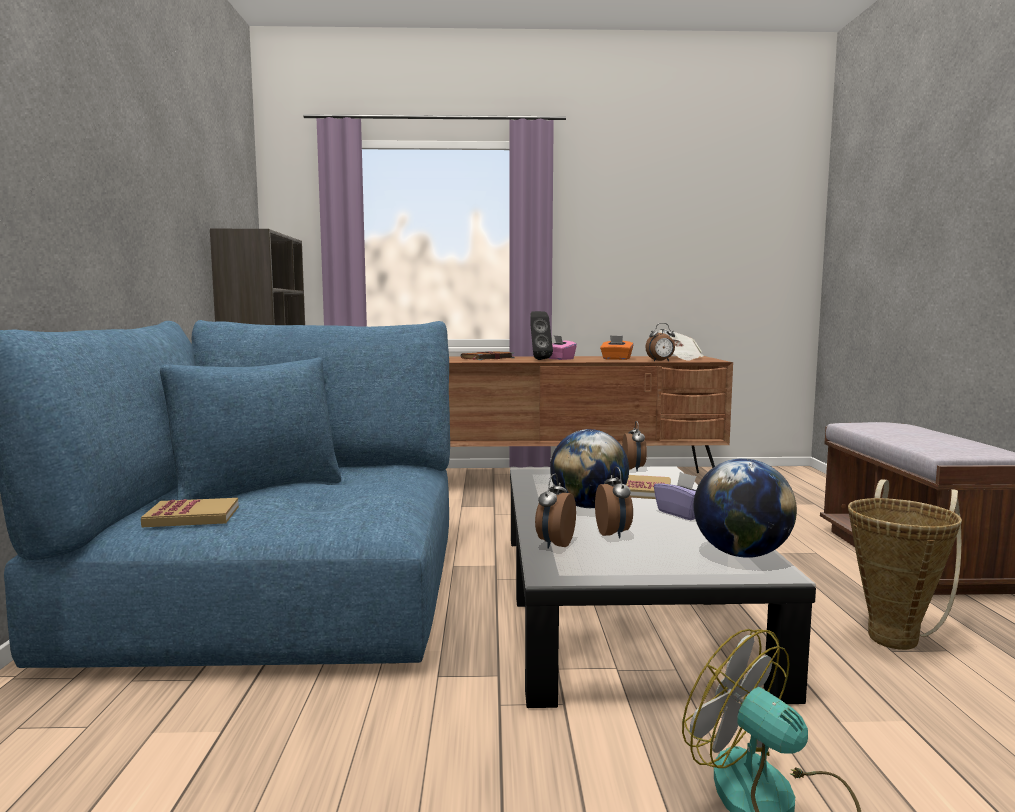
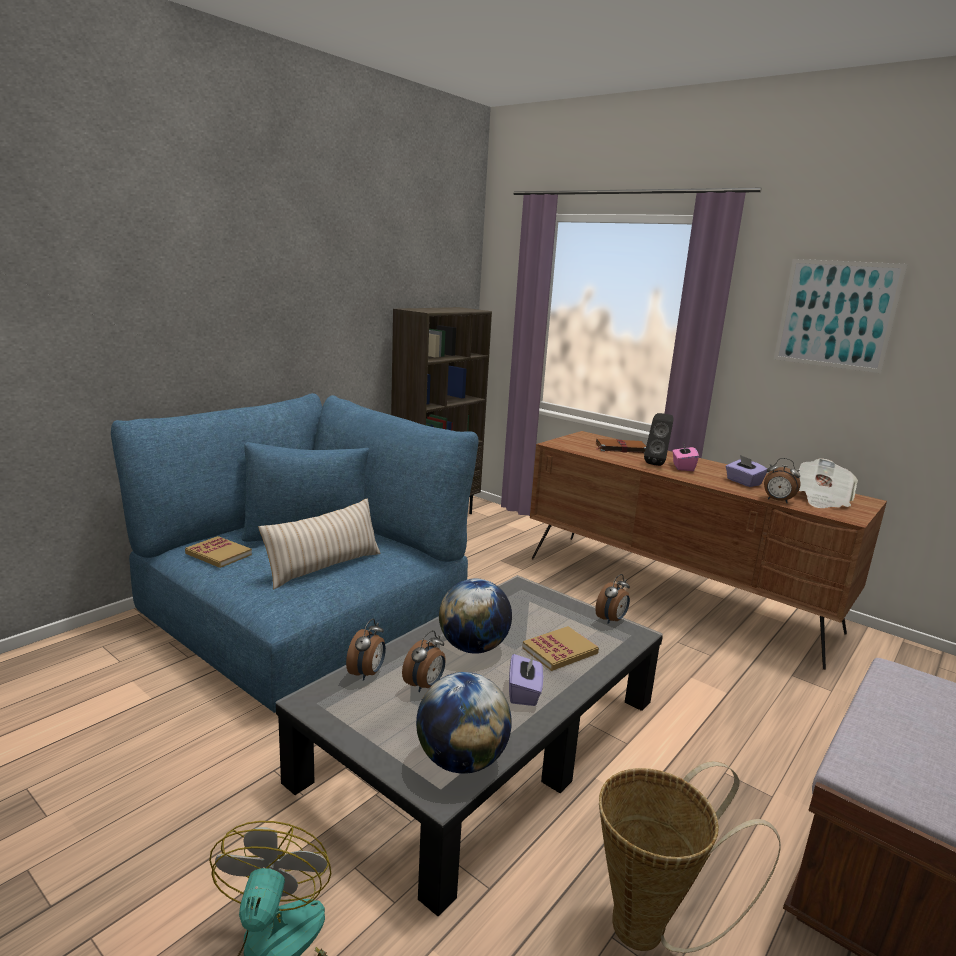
camera: 40 degrees right, 10 degrees up
(349, 494) = (324, 567): none -> beige pillow
(554, 544) = (367, 673): alarm clock -> alarm clock turned 135 degrees clockwise
(616, 359) = (743, 482): orange tissue box -> purple tissue box
(634, 219) = (836, 314): none -> picture

